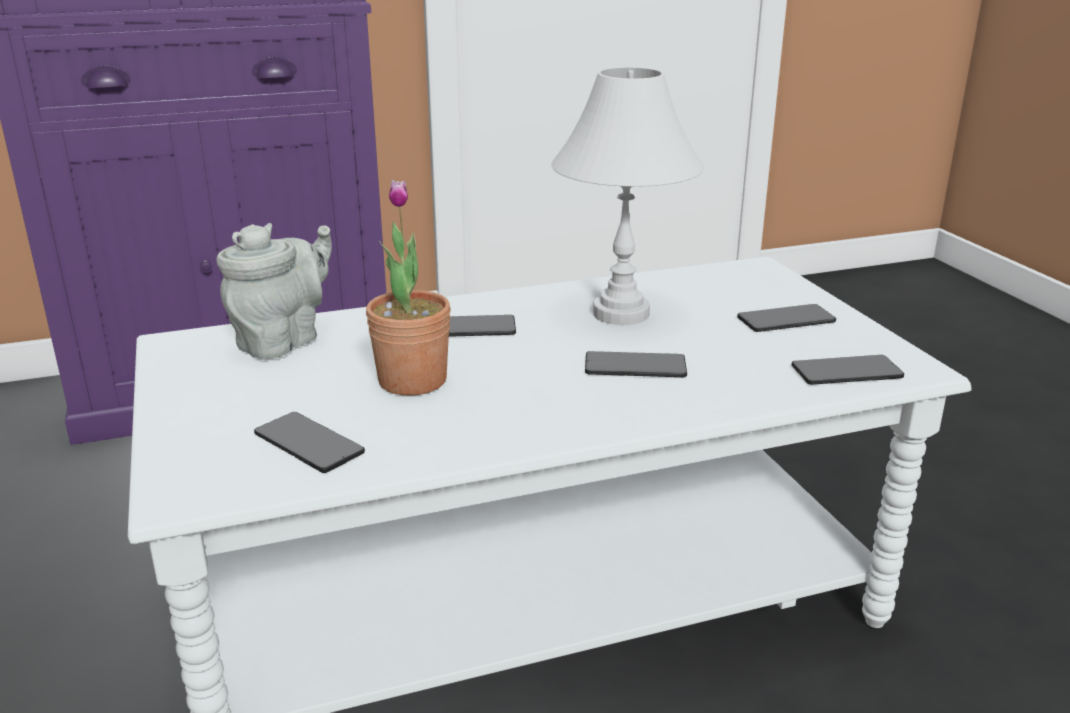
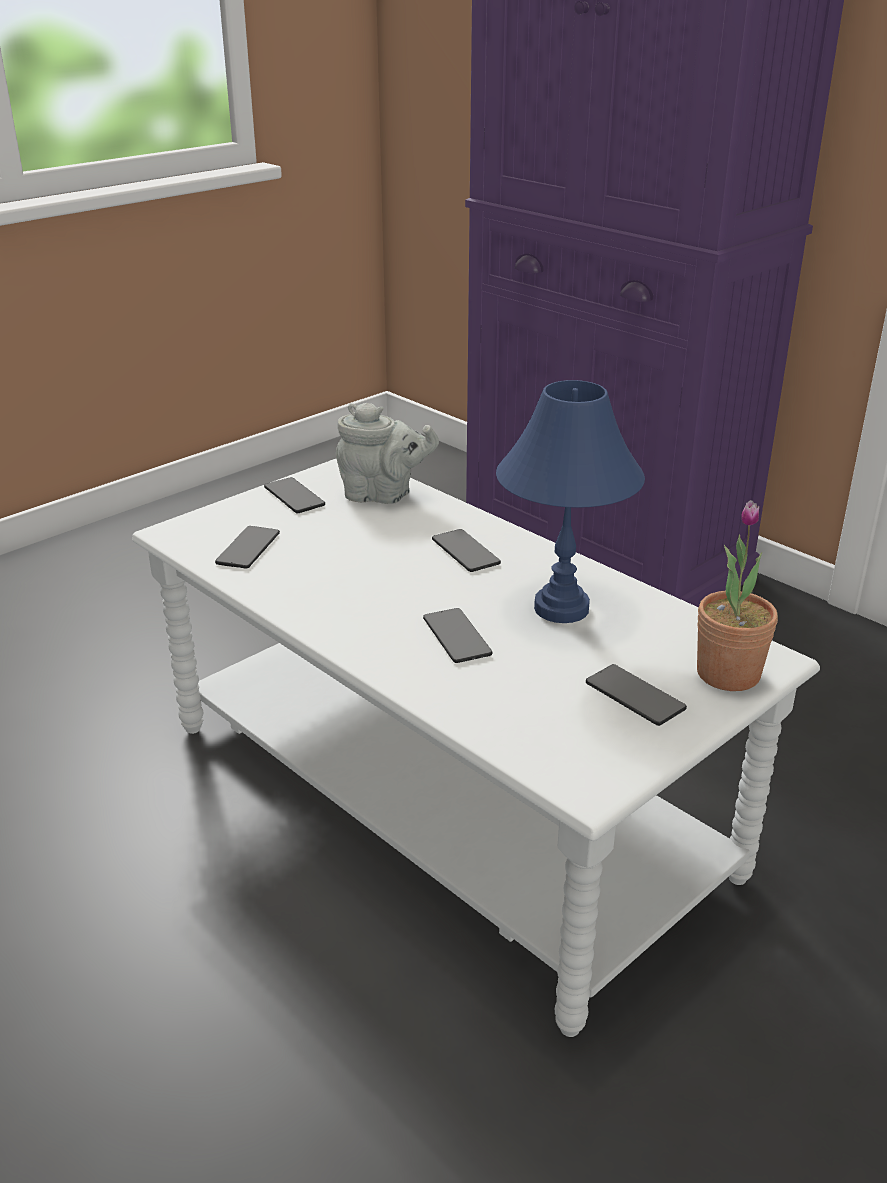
camera: 65 degrees right, 5 degrees up
(412, 381) = (359, 556): potted plant -> potted plant (728, 674)
(620, 313) = (560, 608): white table lamp -> blue table lamp
(846, 372) = (539, 747): phone -> phone (294, 497)

